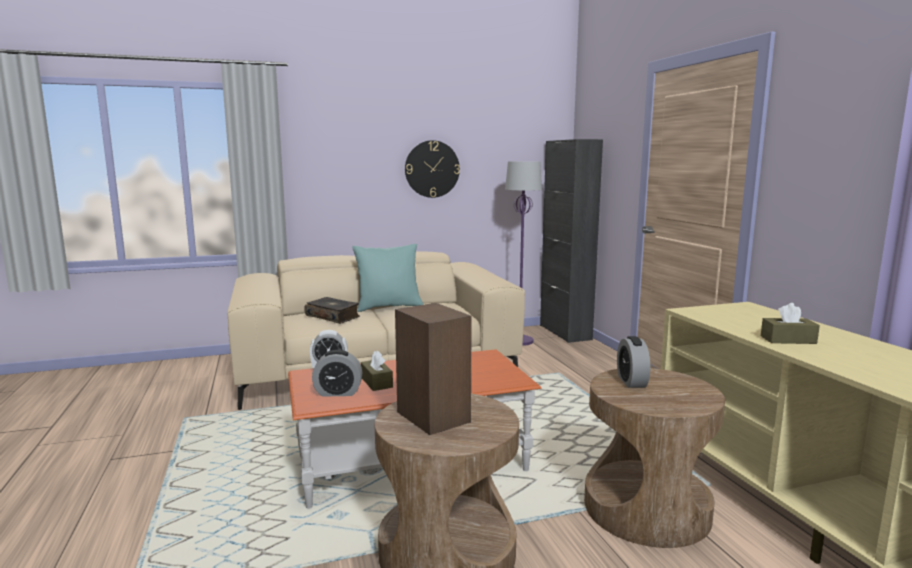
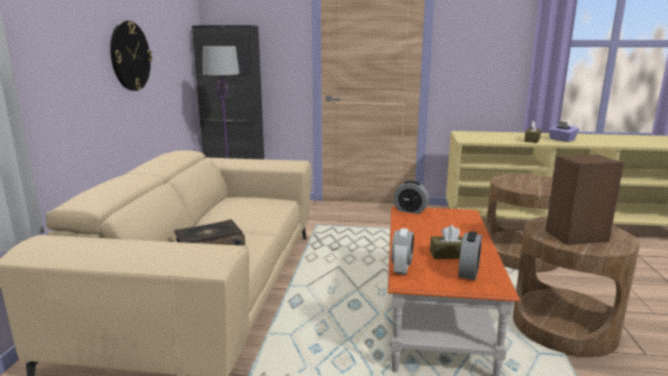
camera: 65 degrees left, 5 degrees up
(388, 307) = (206, 220): turquoise pillow -> none
(631, 381) = (517, 184): alarm clock -> alarm clock (410, 210)
(848, 357) = (561, 140): none -> purple tissue box

